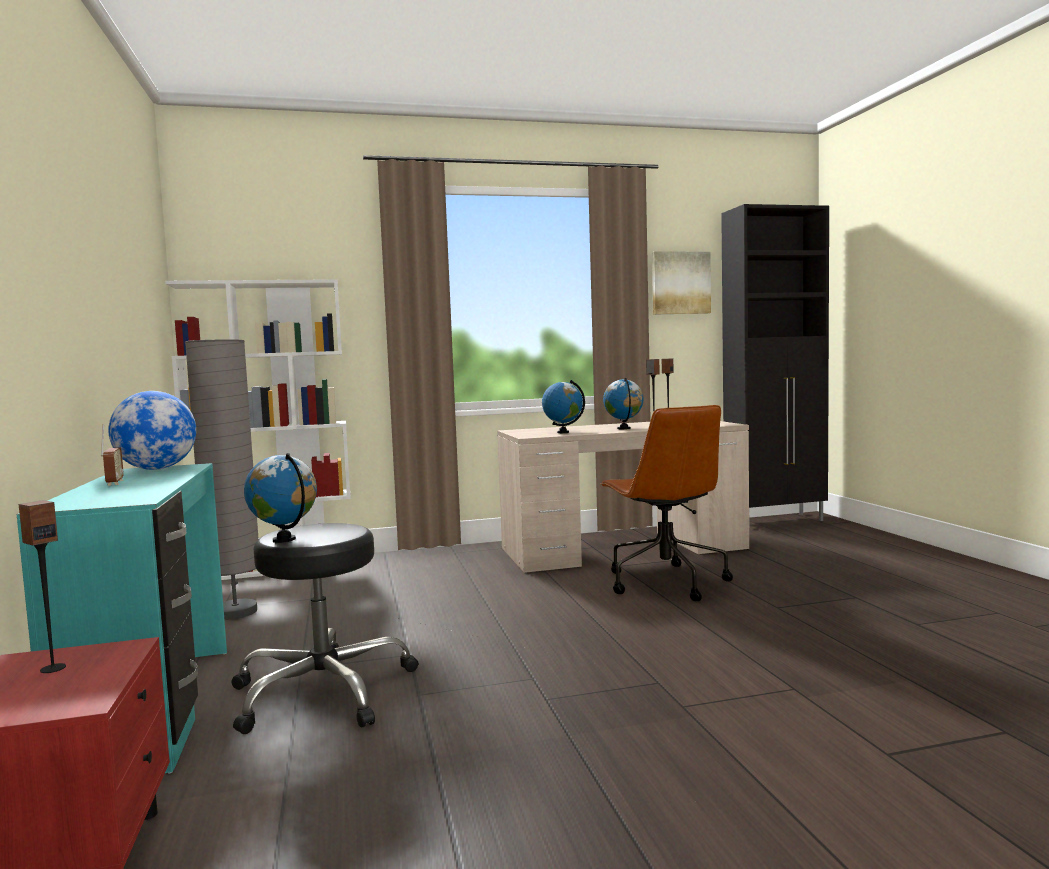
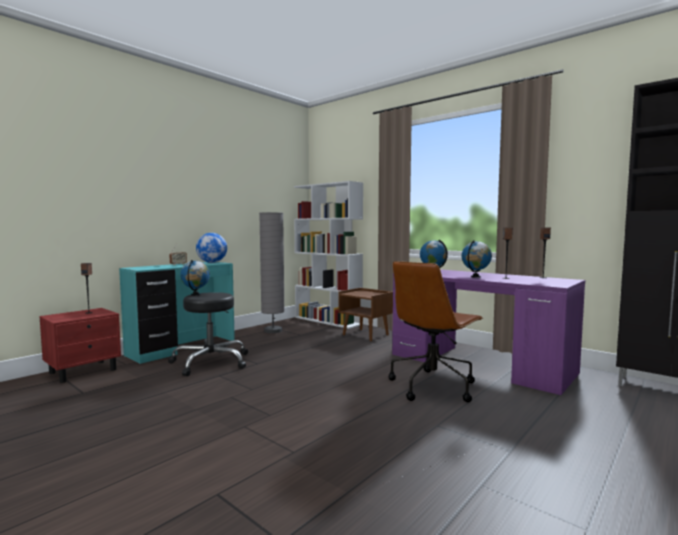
camera: 55 degrees right, 0 degrees up
(409, 565) = (366, 335): none -> brown nightstand
(623, 548) = (479, 363): beige desk -> purple desk
(680, 283) = (589, 164): picture -> none

